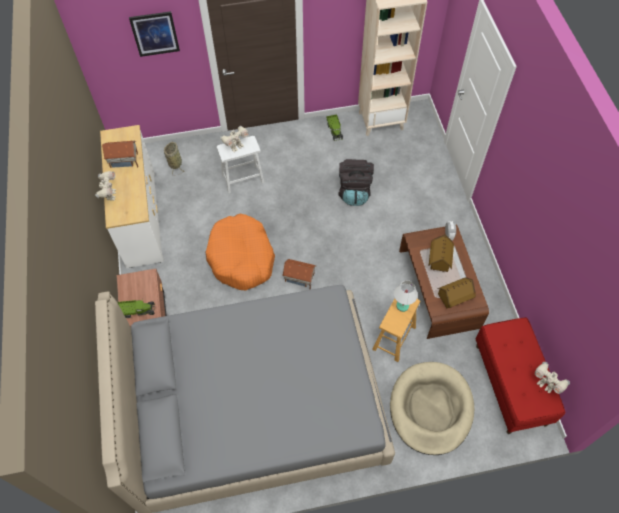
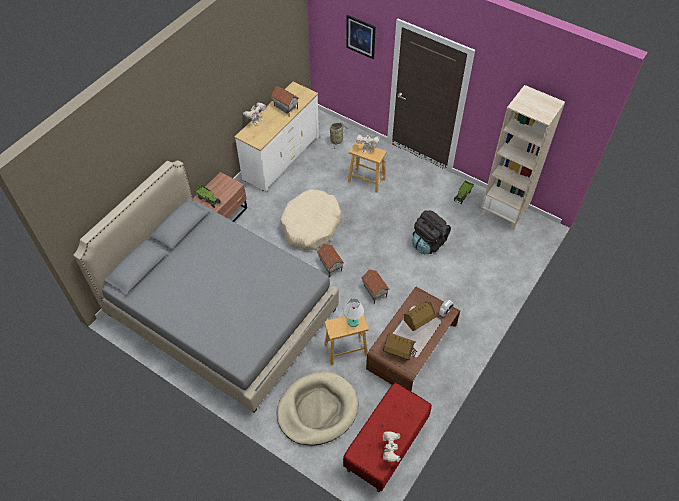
camera: 45 degrees right, 5 degrees down
(241, 258) = (311, 225): orange dog bed -> beige dog bed
(243, 178) = (366, 180): white stool -> brown stool
(360, 269) = (374, 292): none -> toy house

